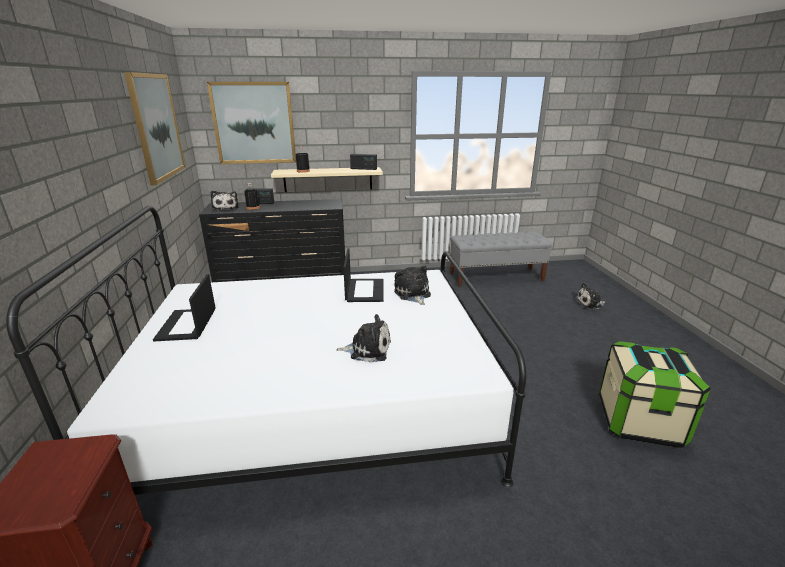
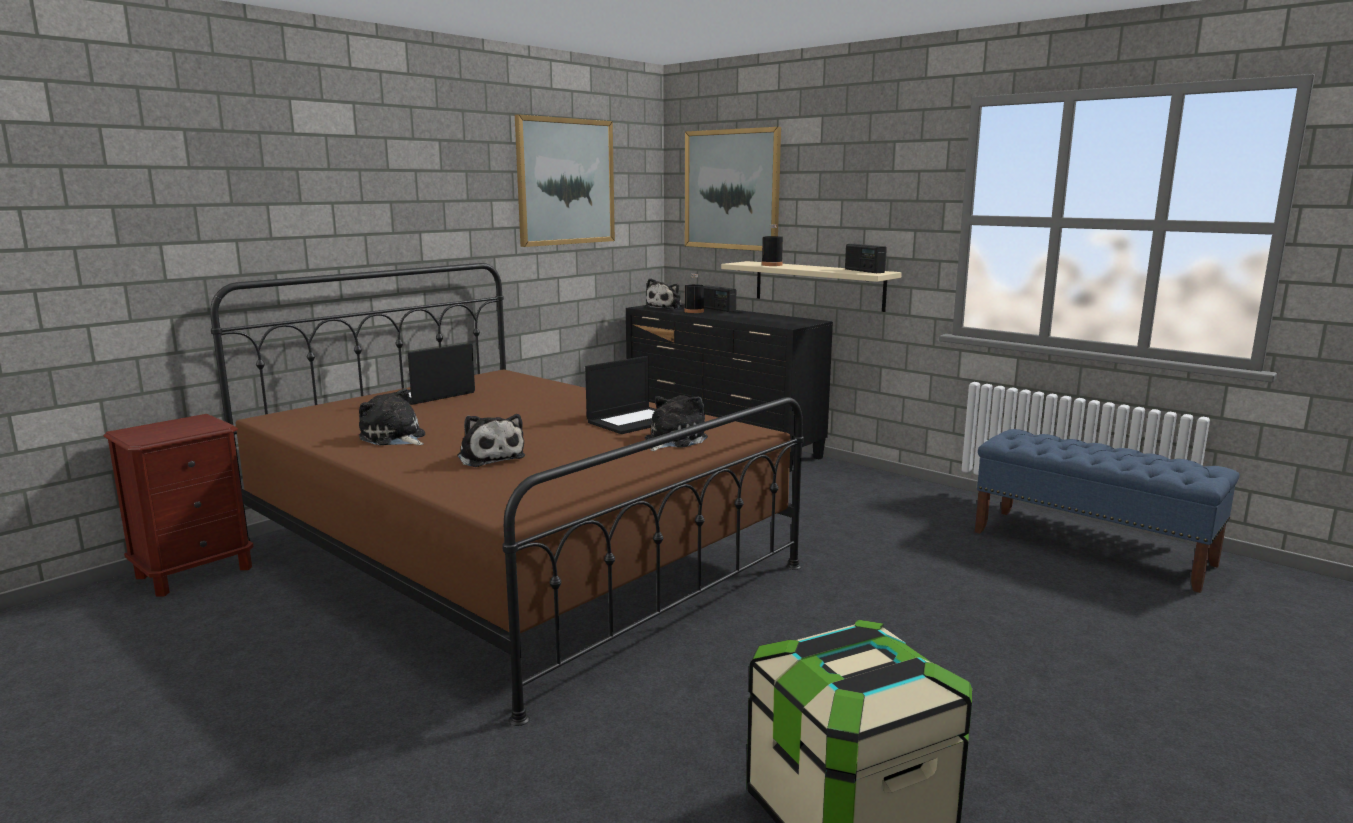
camera: 50 degrees right, 10 degrees down
(317, 405) = (512, 556): white bed -> brown bed
(496, 277) = (1092, 548): grey bench -> blue bench
(590, 304) = (1225, 665): plush toy -> plush toy (394, 438)

